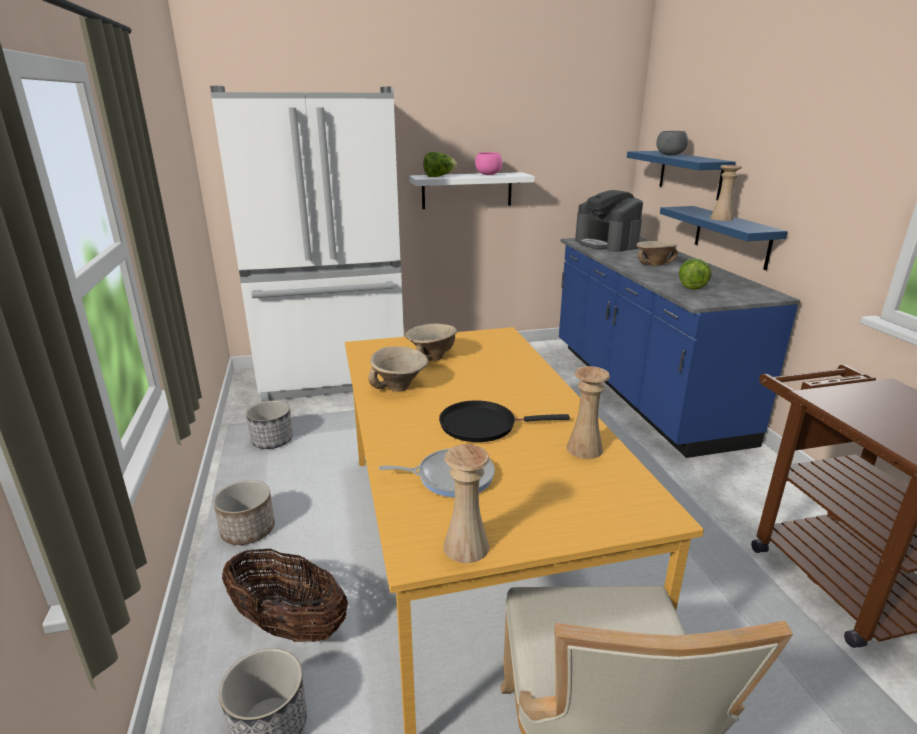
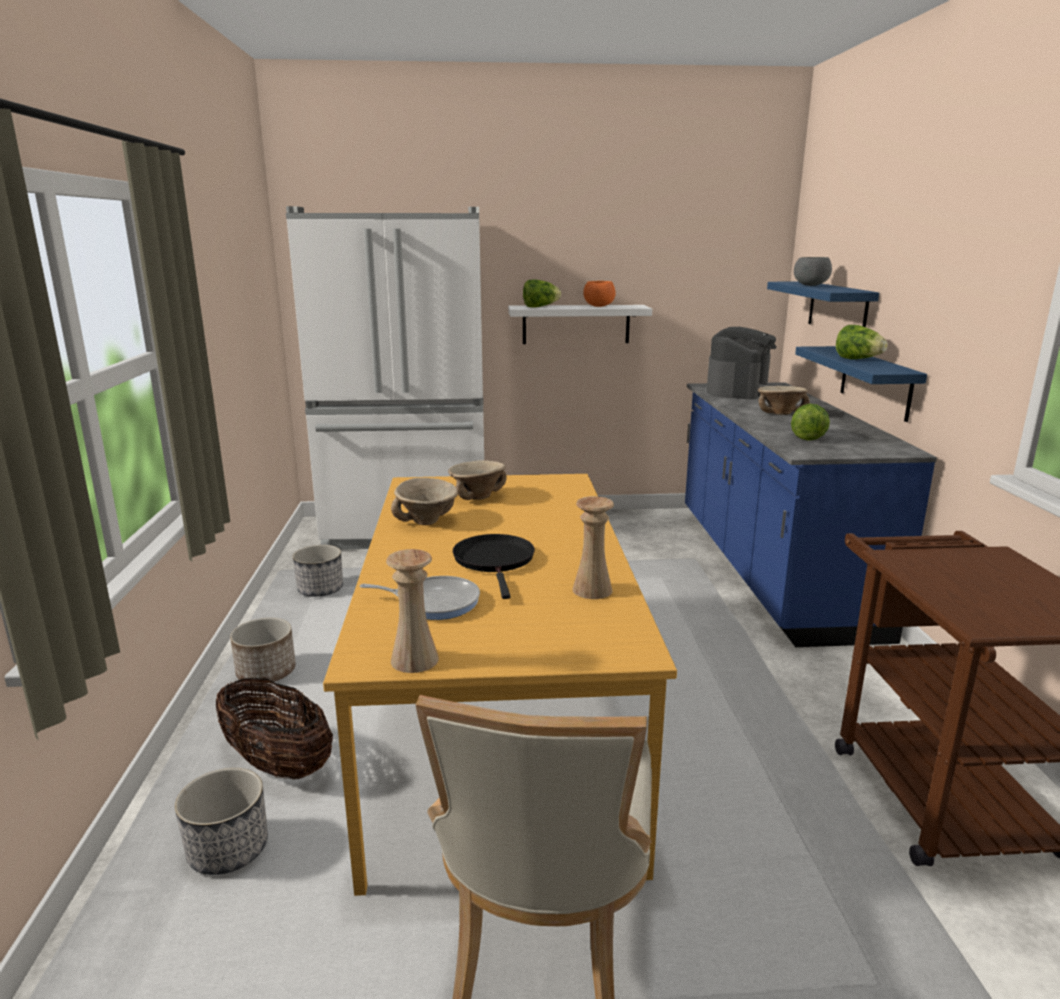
camera: 10 degrees right, 5 degrees down
(483, 425) = (495, 561): black frying pan -> black frying pan turned 75 degrees clockwise
(488, 175) = (598, 306): pink bowl -> orange bowl
(607, 244) = (739, 391): coffee machine -> coffee machine turned 135 degrees counterclockwise
(721, 218) = (858, 359): beige vase -> lettuce

